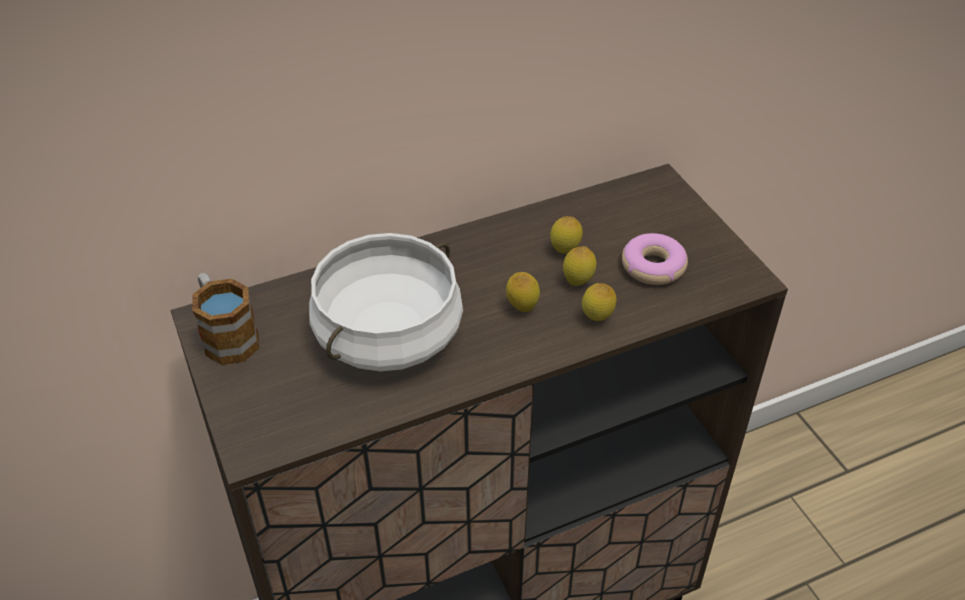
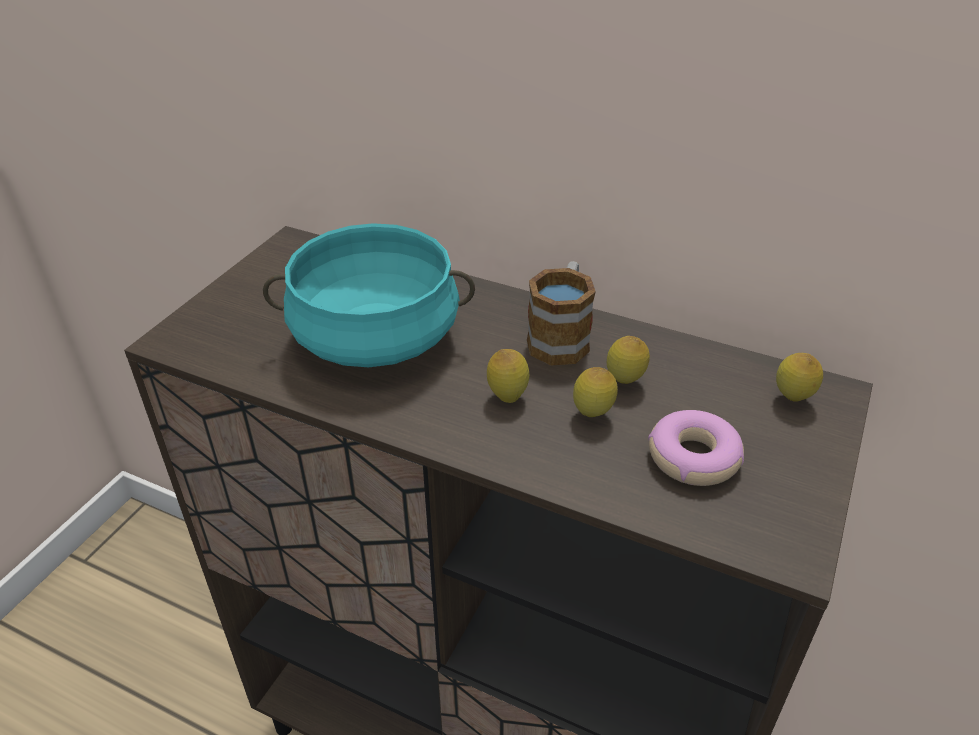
camera: 50 degrees right, 5 degrees down
(226, 336) = (284, 262): mug -> mug (561, 337)
(389, 336) = (375, 339): white cooking pot -> turquoise cooking pot
(597, 319) = (557, 457): lemon -> lemon (792, 399)

